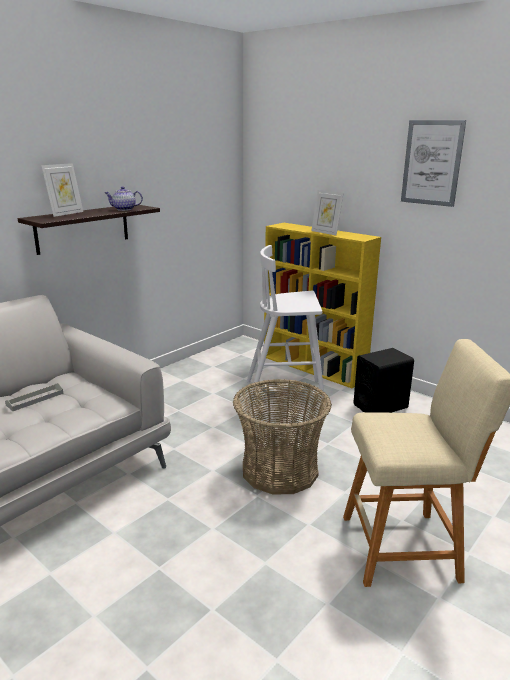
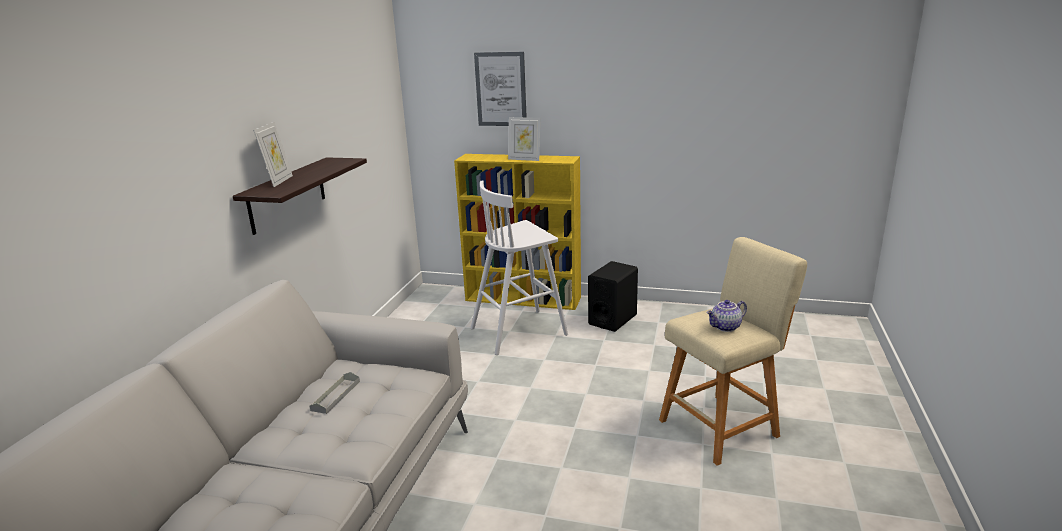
camera: 25 degrees left, 0 degrees up
(124, 209) = (333, 166): teapot -> teapot (725, 327)
(280, 470) = (575, 400): basket -> none
(432, 163) = (622, 82): picture -> picture (500, 89)

